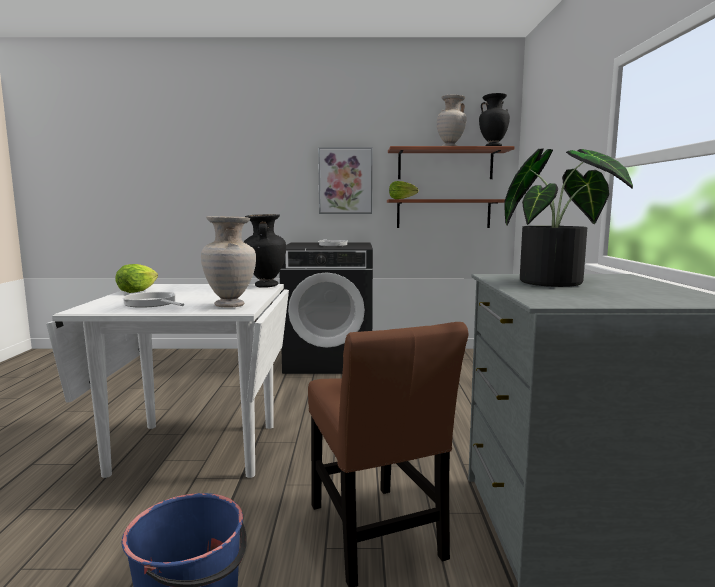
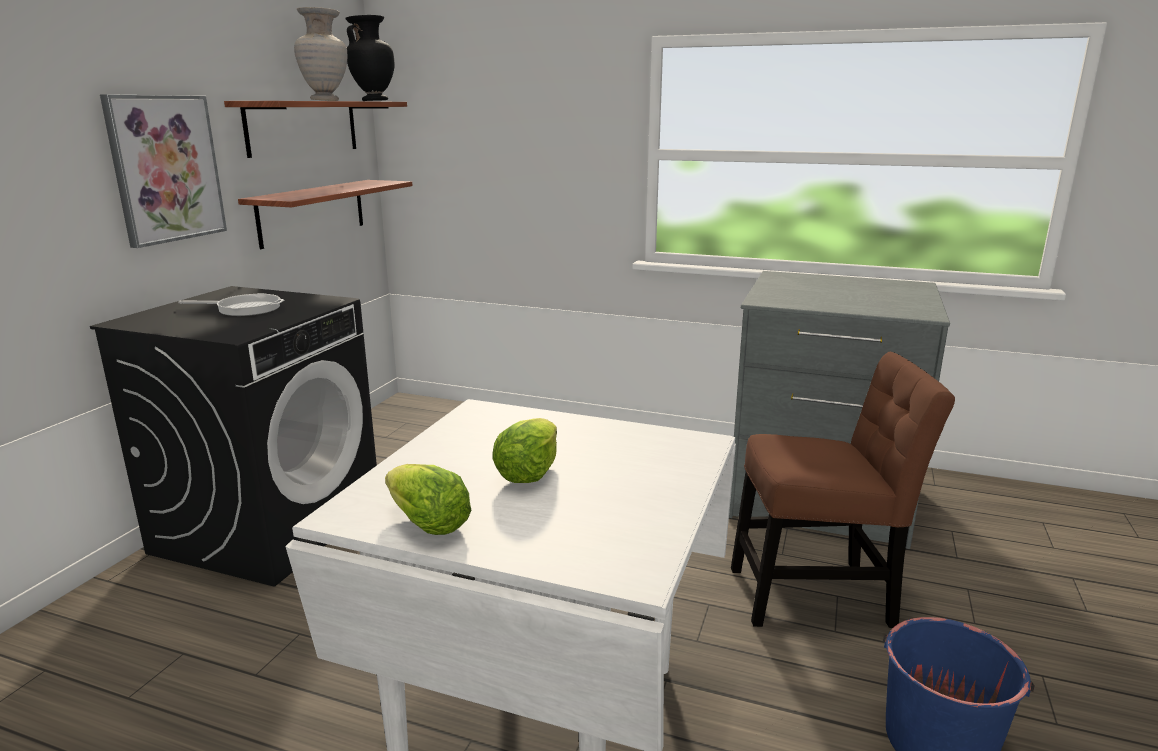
camera: 70 degrees left, 10 degrees up
(152, 303) = (601, 505): frying pan -> none
(231, 305) = (660, 445): beige vase -> none
(265, 286) = (482, 411): black vase -> none
(401, 199) = (272, 196): lettuce -> lettuce (528, 473)
(558, 282) = (818, 294): potted plant -> none

